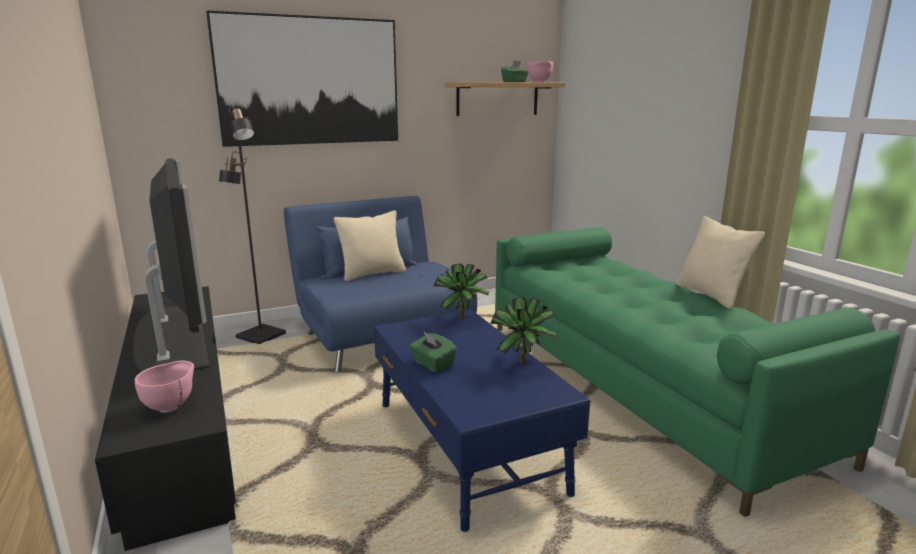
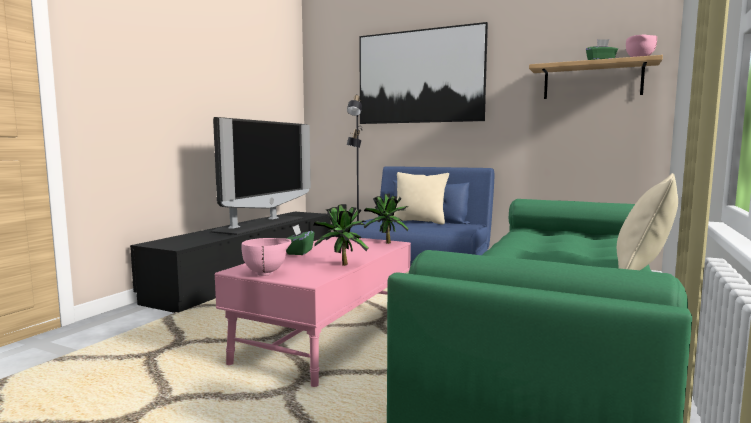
camera: 50 degrees right, 10 degrees down
(171, 407) = (188, 240): pink bowl -> pink bowl (267, 273)
(467, 446) = (326, 337): blue coffee table -> pink coffee table

